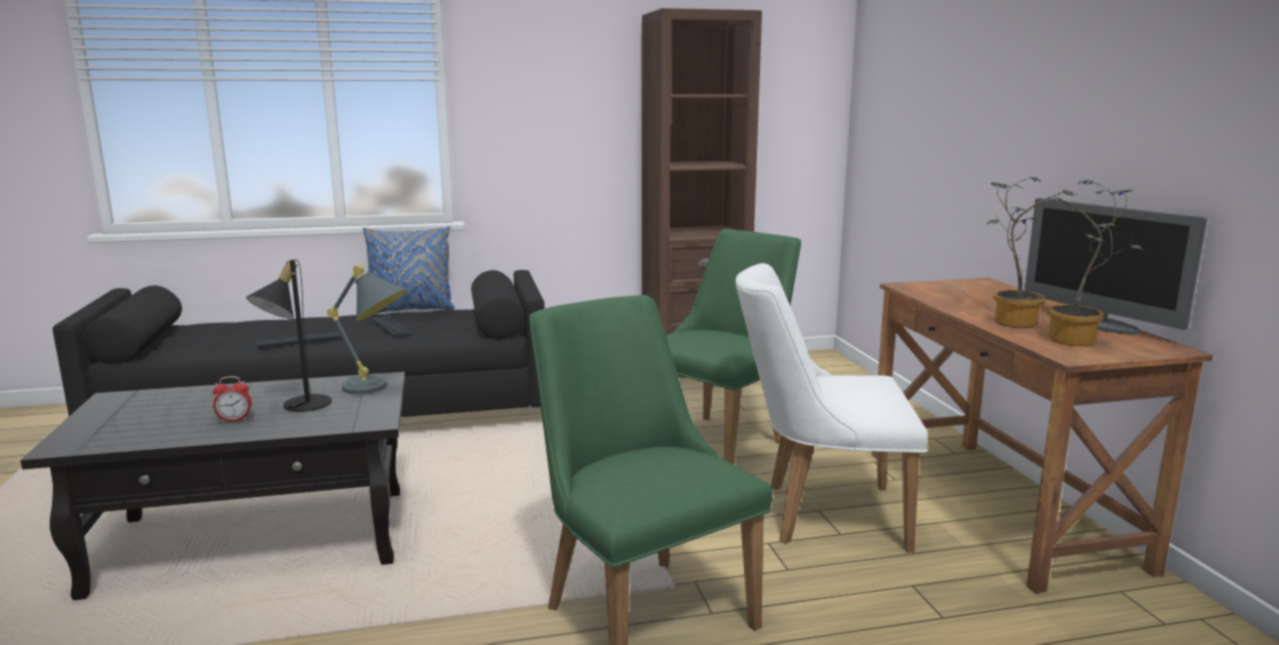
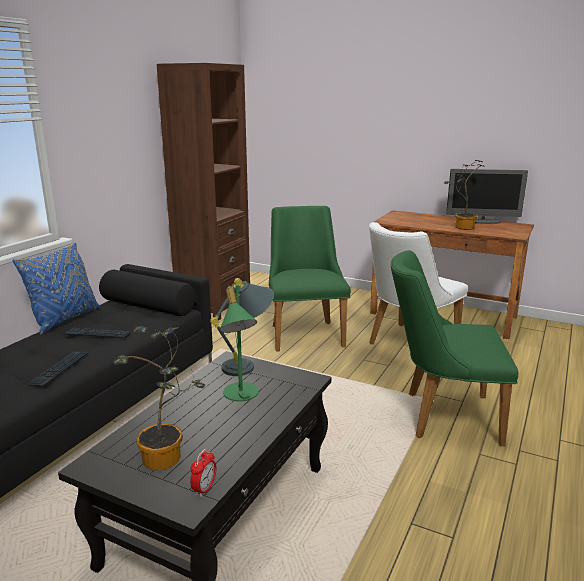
camera: 50 degrees left, 5 degrees up
(234, 420) = (236, 422): alarm clock -> alarm clock (204, 489)
(298, 405) = (240, 395): black table lamp -> green table lamp
(1077, 342) = (500, 230): potted plant -> potted plant (167, 460)

